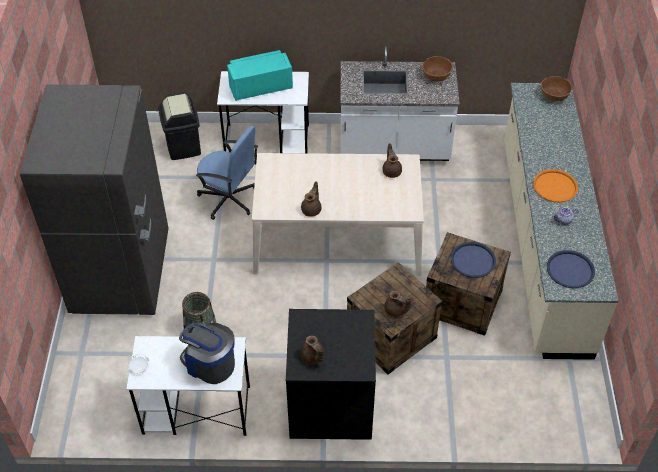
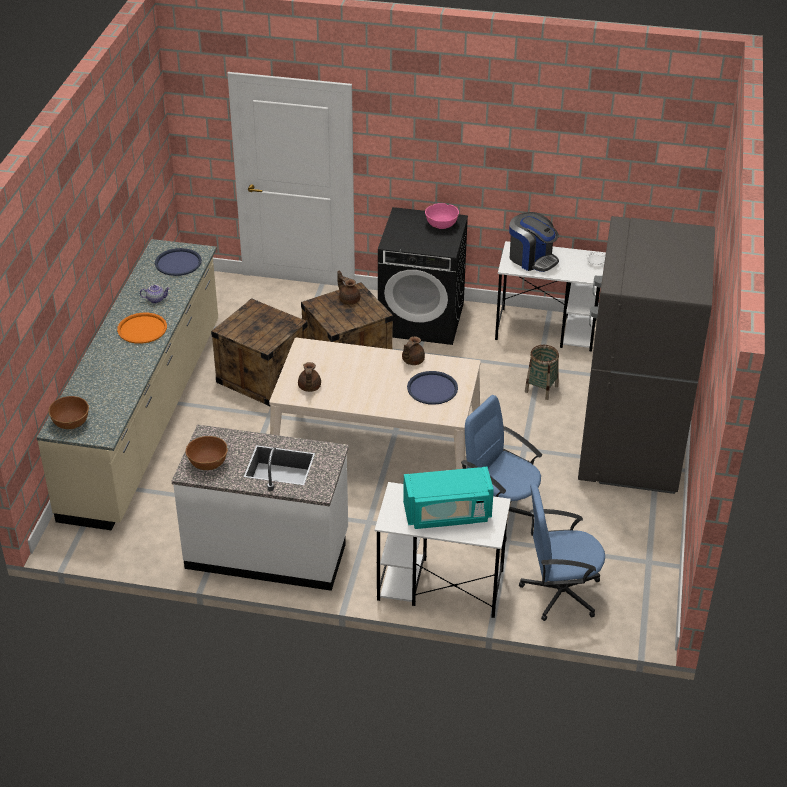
camera: 170 degrees left, 10 degrees down
(184, 146) = (559, 592): black trash can -> blue office chair
(313, 357) = (441, 225): brown teapot -> pink bowl
(473, 260) = (254, 328): blue tray -> blue tray (432, 388)

